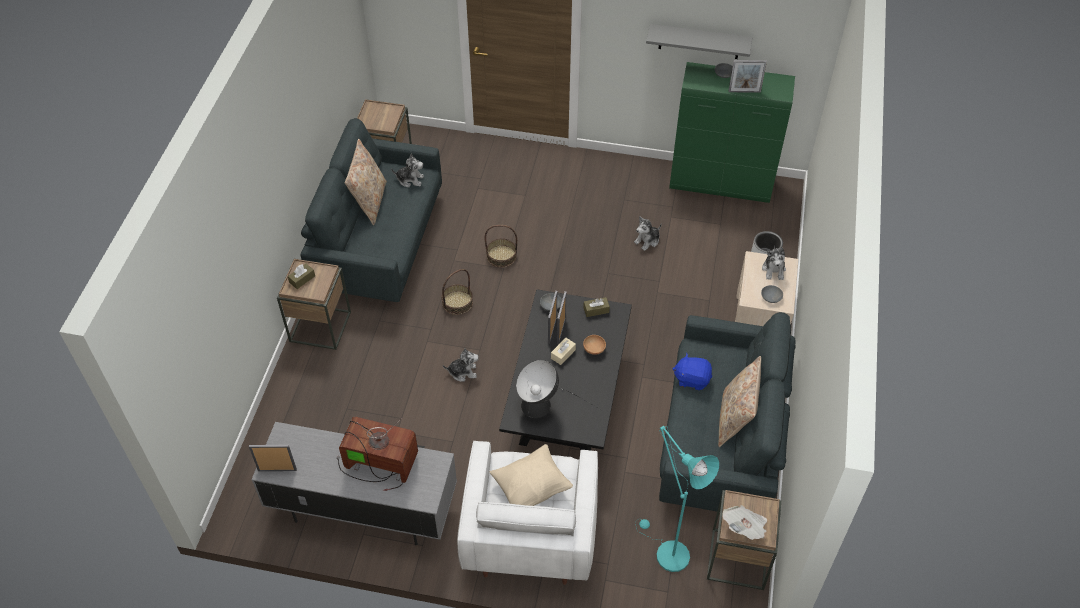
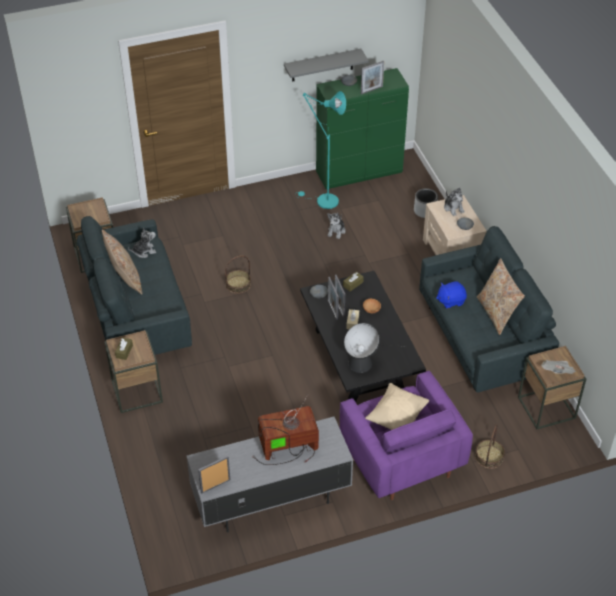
camera: 30 degrees left, 5 degrees down
(457, 303) = (230, 330): basket -> basket (489, 457)
(463, 372) = (271, 375): plush toy -> none
(529, 532) = (400, 457): white armchair -> purple armchair
(667, 552) = (499, 425): turquoise floor lamp -> turquoise floor lamp (323, 201)

